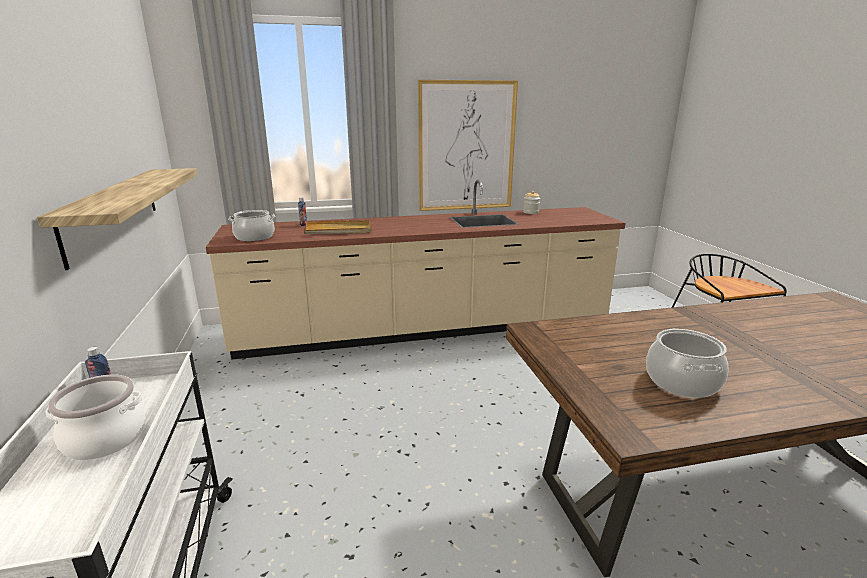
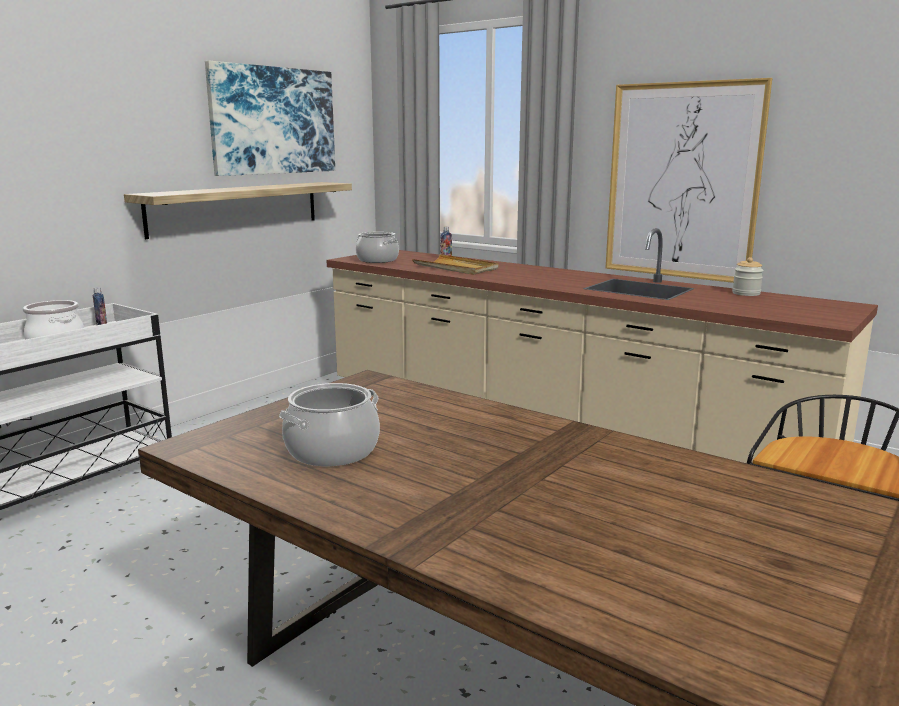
camera: 50 degrees right, 5 degrees down
(114, 106) = (273, 121): none -> picture

